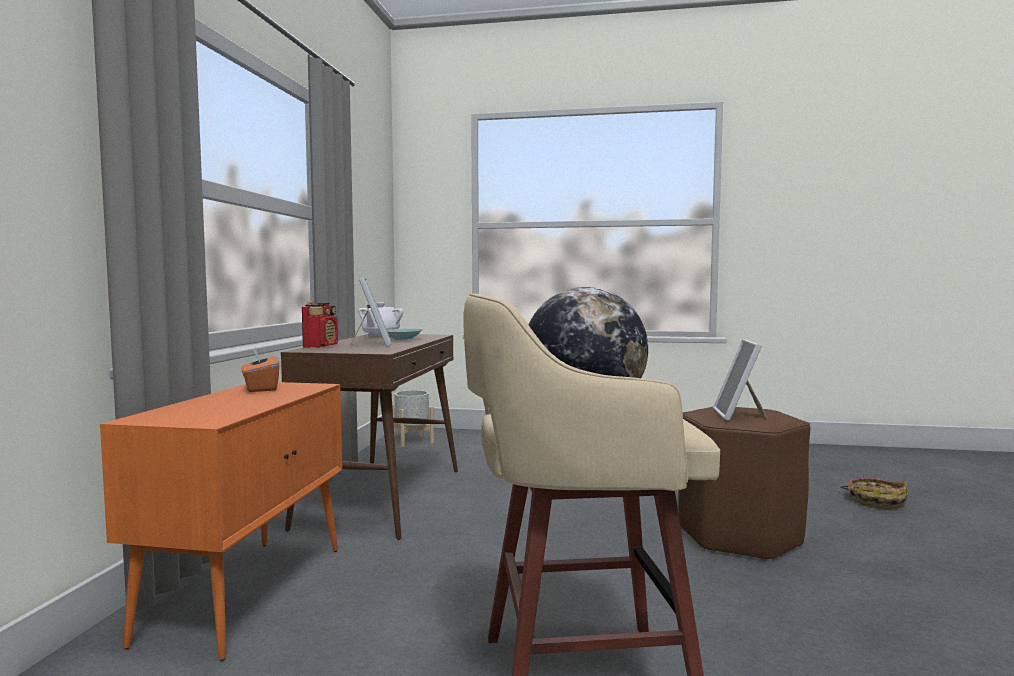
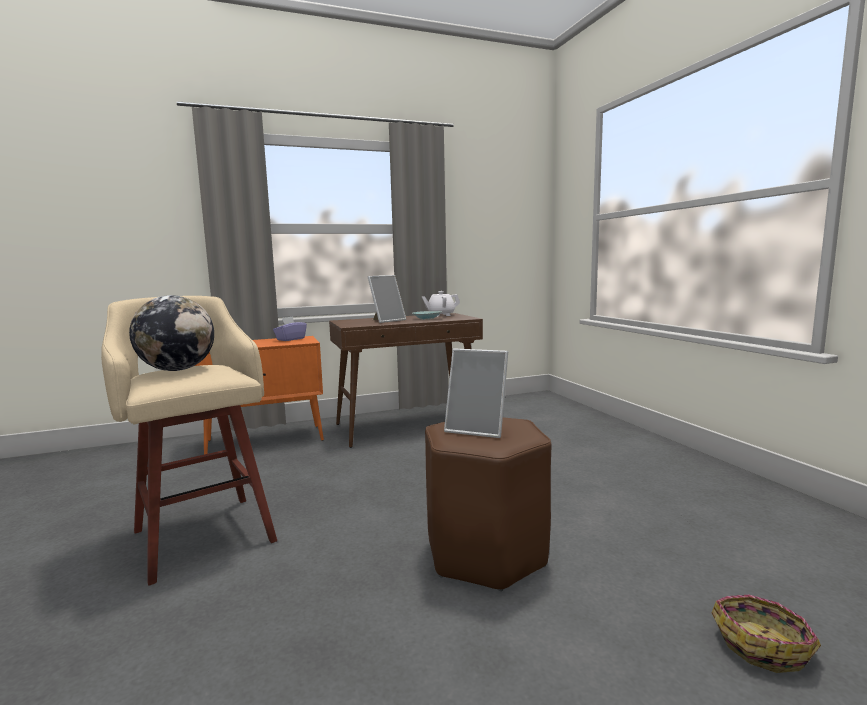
camera: 60 degrees right, 5 degrees up
(261, 388) = (290, 339): orange tissue box -> purple tissue box
(321, 346) = (362, 319): radio -> none
(412, 441) = (523, 401): grey planter -> none
(739, 415) = (478, 429): picture frame -> picture frame turned 135 degrees counterclockwise

